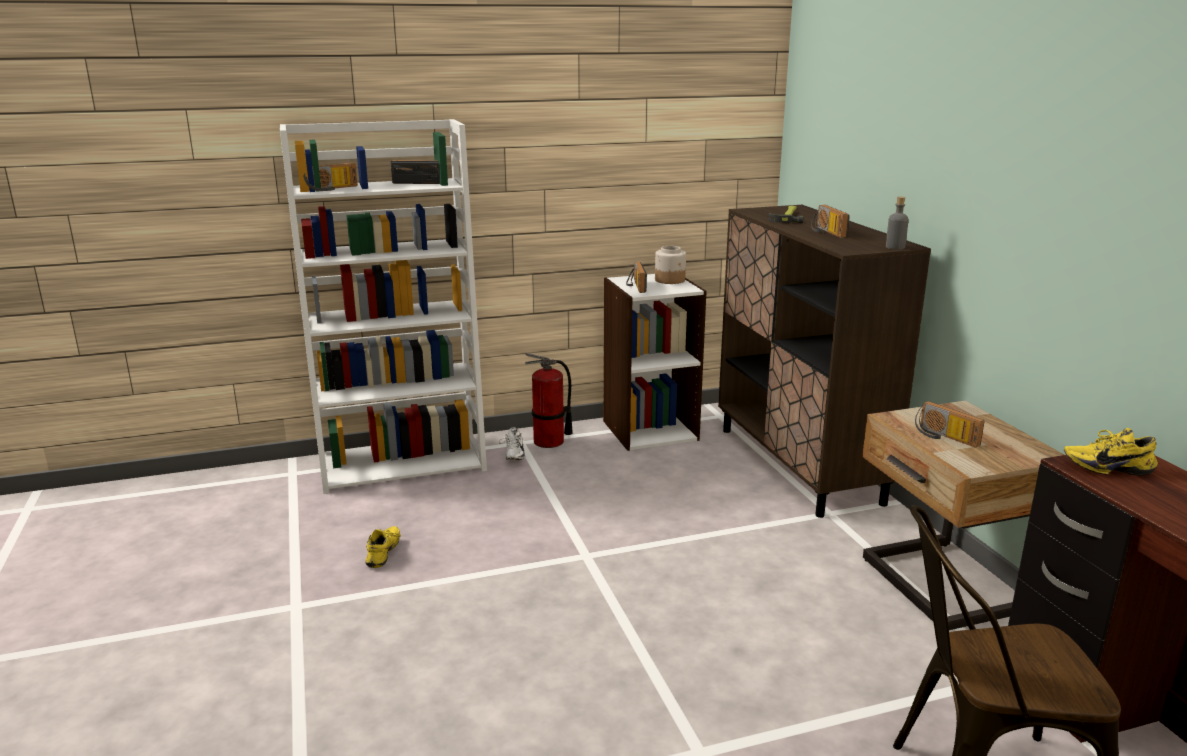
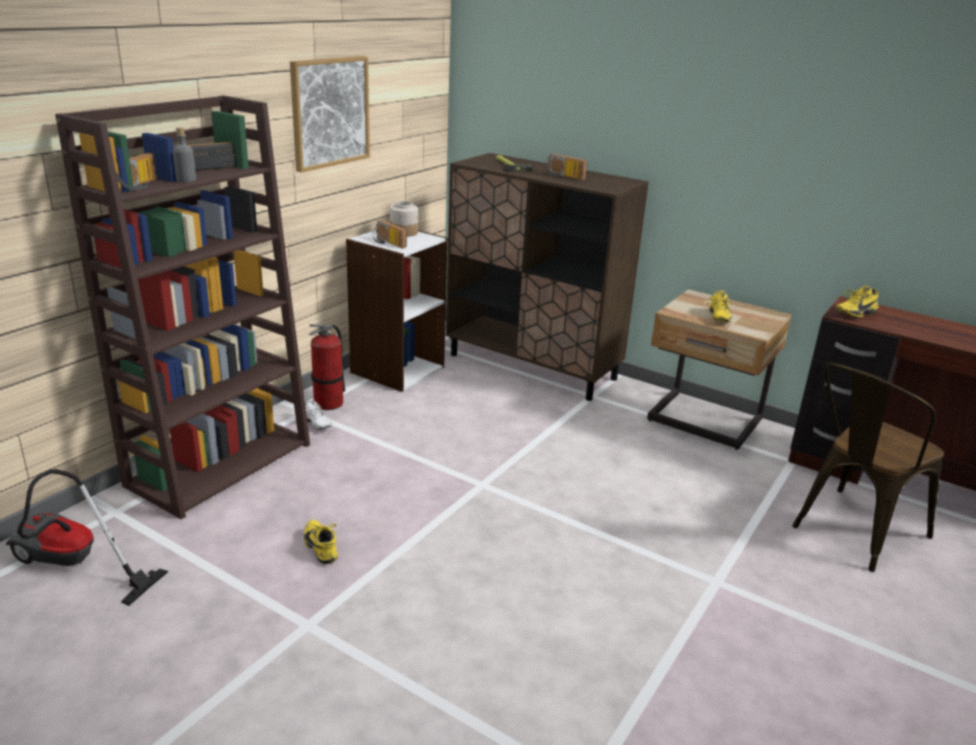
camera: 40 degrees left, 5 degrees up
(221, 499) = (71, 566): none -> vacuum cleaner
(403, 463) = (221, 463): white bookcase -> brown bookcase
(594, 145) = (329, 112): none -> picture
(895, 247) = (629, 183): grey bottle -> grey bottle (186, 180)
(944, 437) = (716, 317): radio -> yellow shoe

